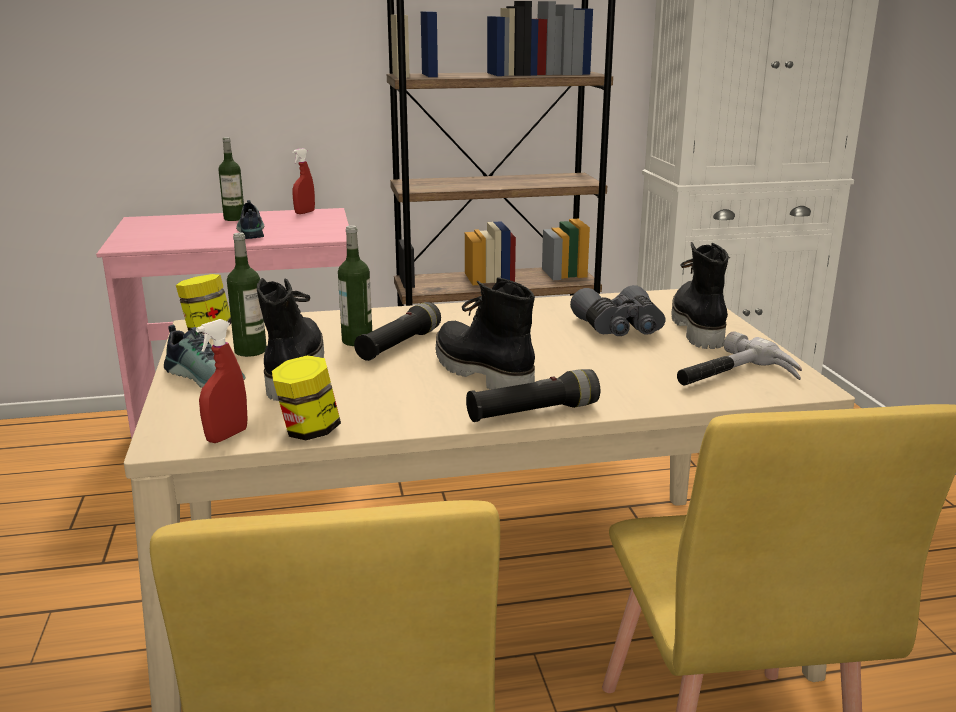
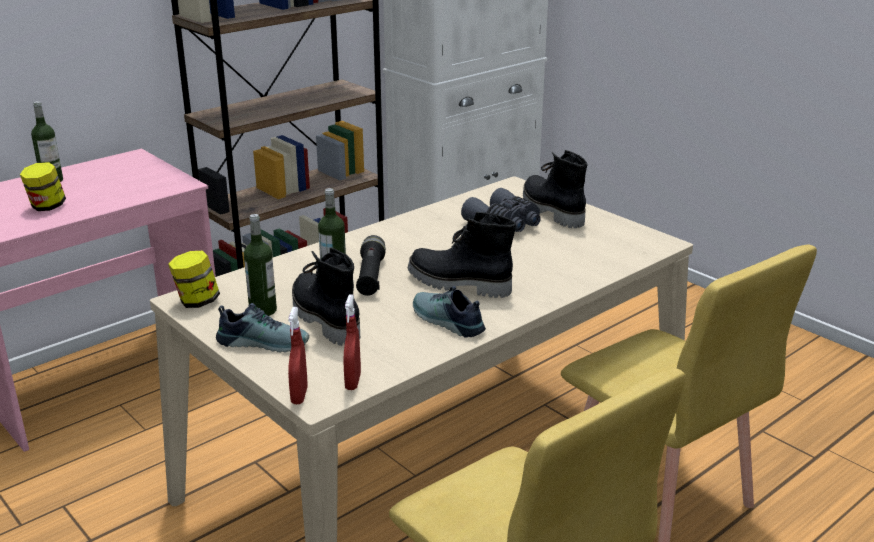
camera: 30 degrees left, 5 degrees up
(250, 232) = (95, 194): shoe -> shoe (446, 322)
(304, 212) = (113, 161): red spray bottle -> red spray bottle (299, 396)
(309, 431) = (405, 361): jar -> jar (47, 207)
(533, 413) = (529, 305): black flashlight -> none
(734, 377) = (615, 246): hammer -> none

